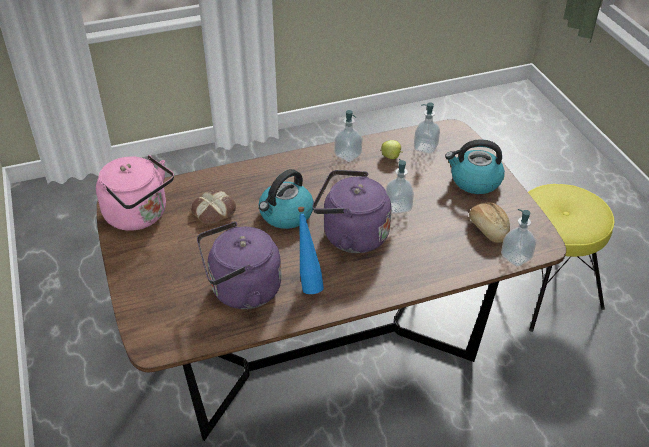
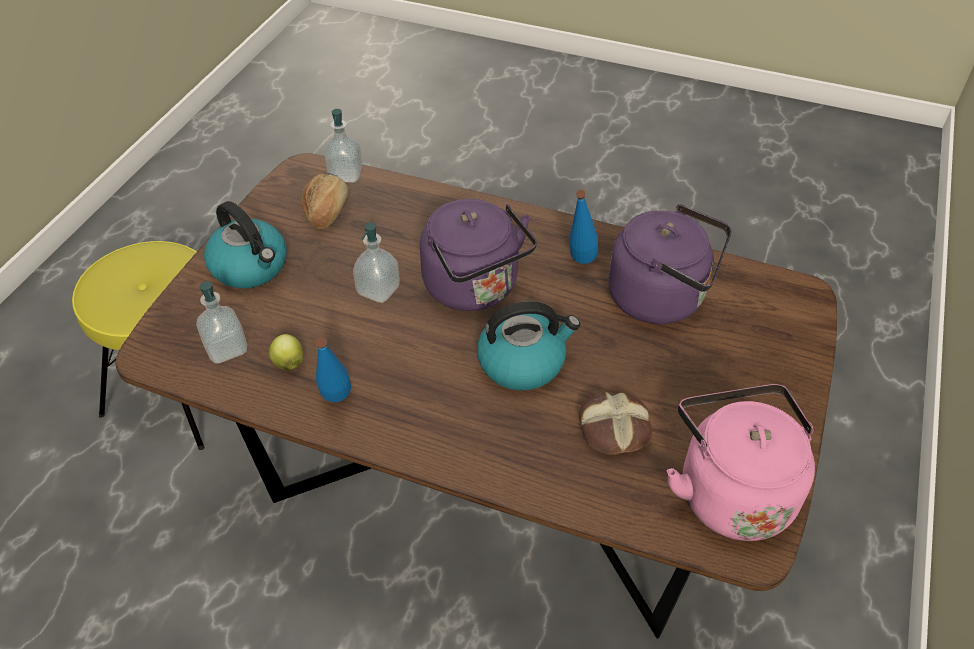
camera: 140 degrees left, 5 degrees up
(348, 155) = (337, 405): soap dispenser -> blue bottle

